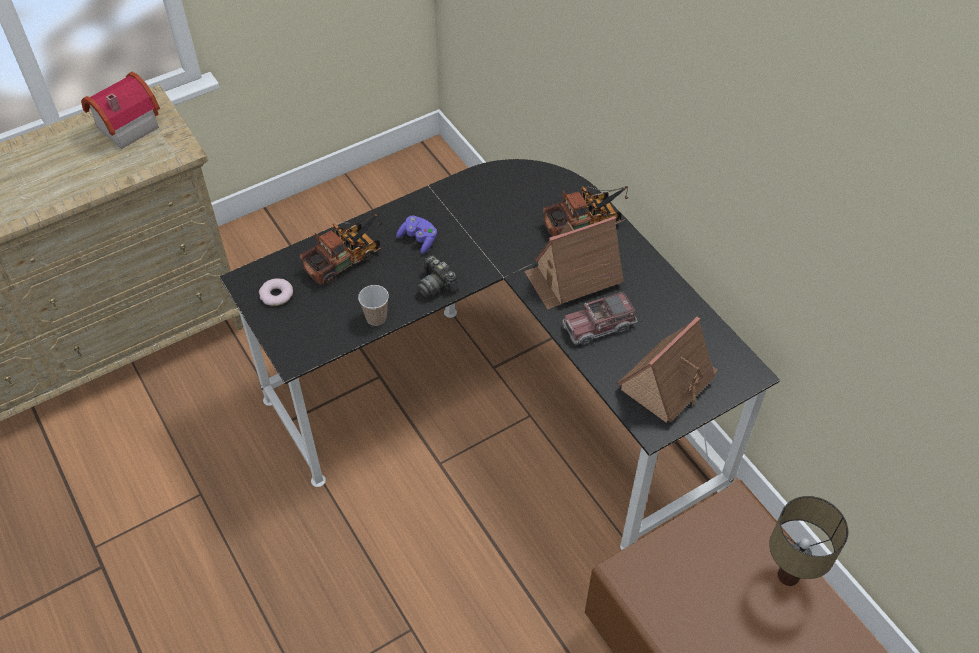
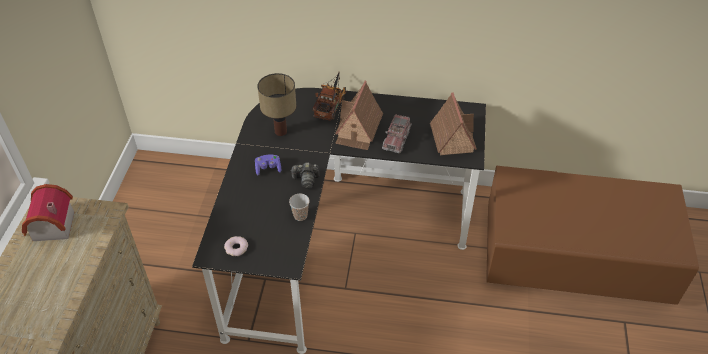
camera: 50 degrees left, 5 degrees down
(347, 259) = (246, 204): toy truck -> none
(789, 575) = (556, 182): table lamp -> table lamp (281, 131)

